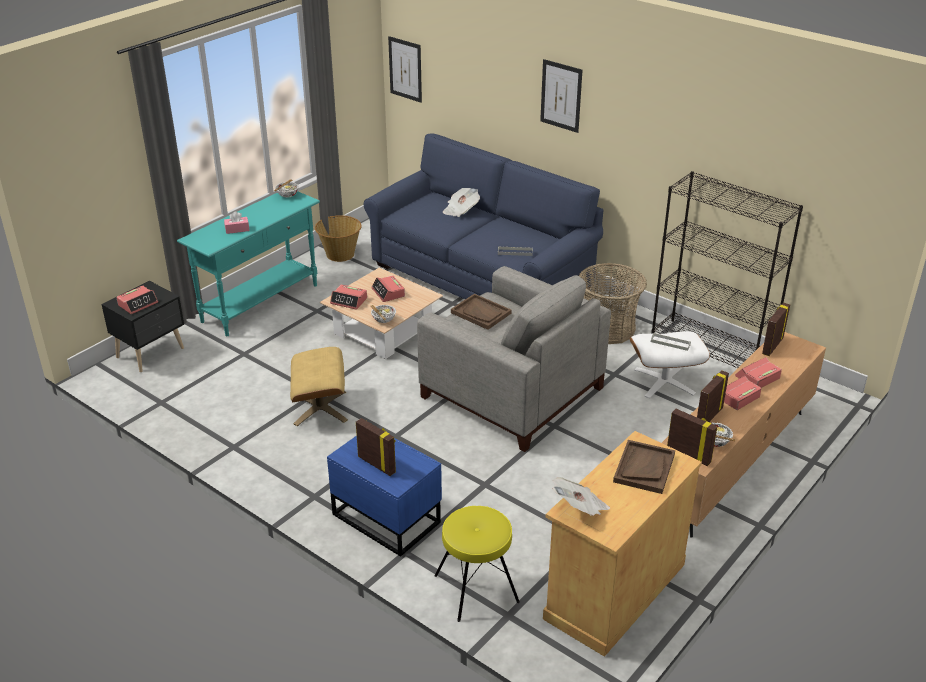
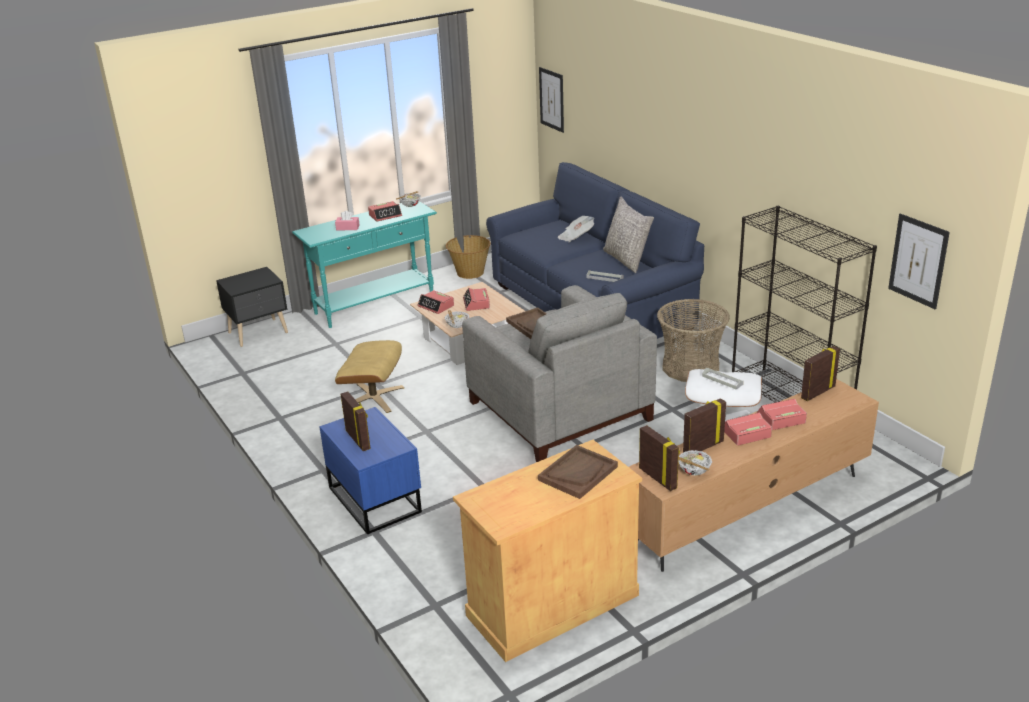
camera: 20 degrees right, 5 degrees down
(138, 304) = (245, 283): alarm clock -> alarm clock (385, 215)
(477, 588) = (420, 576): yellow stool -> none
(524, 230) = (627, 260): none -> grey pillow
(561, 95) = (670, 125): picture -> picture (918, 261)
(580, 508) = (488, 497): newspaper -> none

